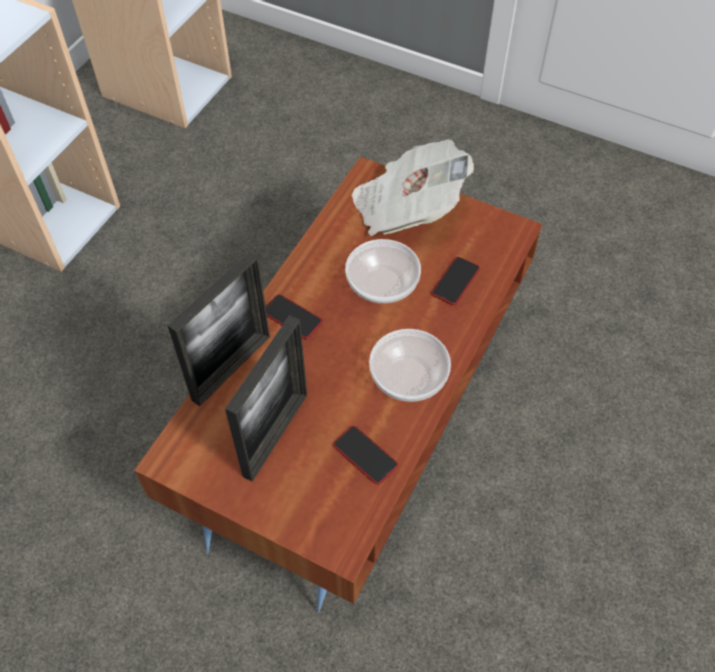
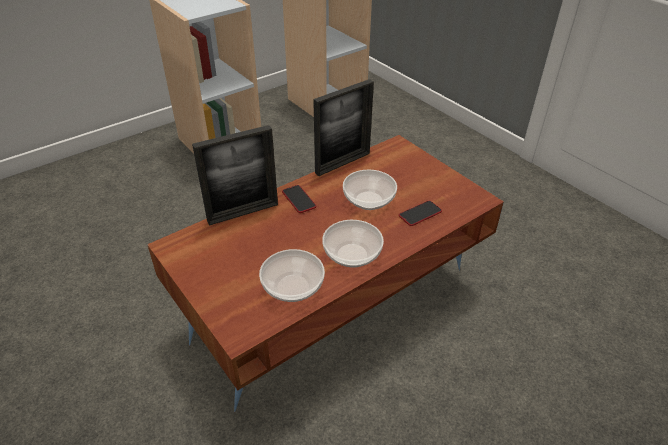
camera: 25 degrees right, 15 degrees down
(275, 434) = (243, 256): picture frame -> picture frame (342, 163)
(365, 455) = (292, 288): phone -> bowl
(407, 208) = (412, 167): newspaper -> none

